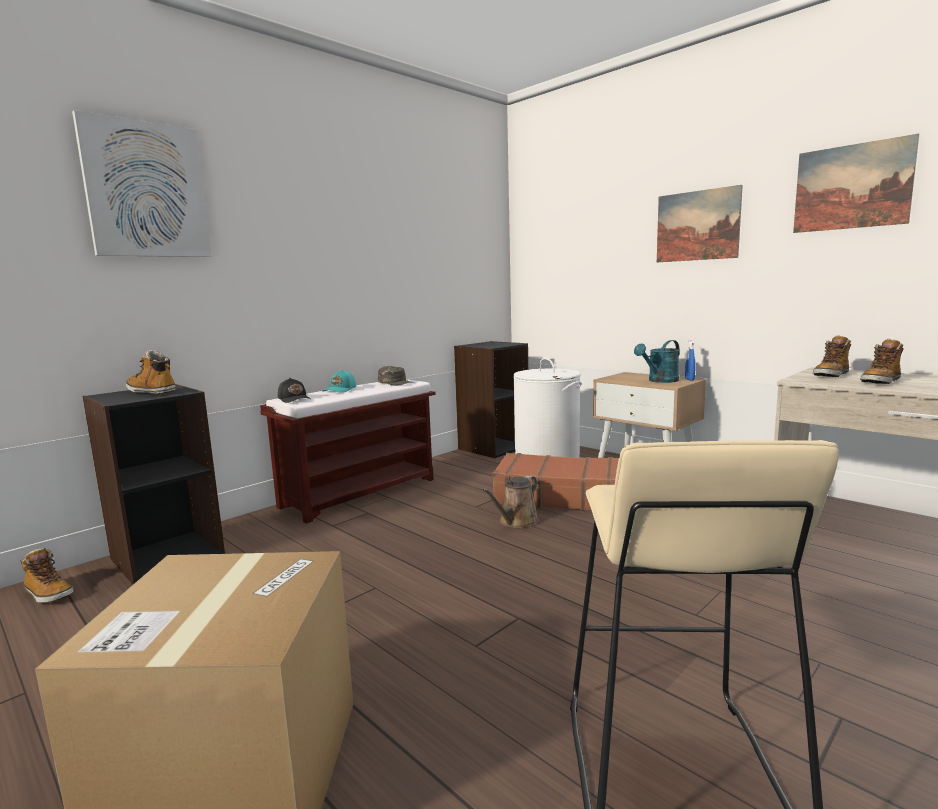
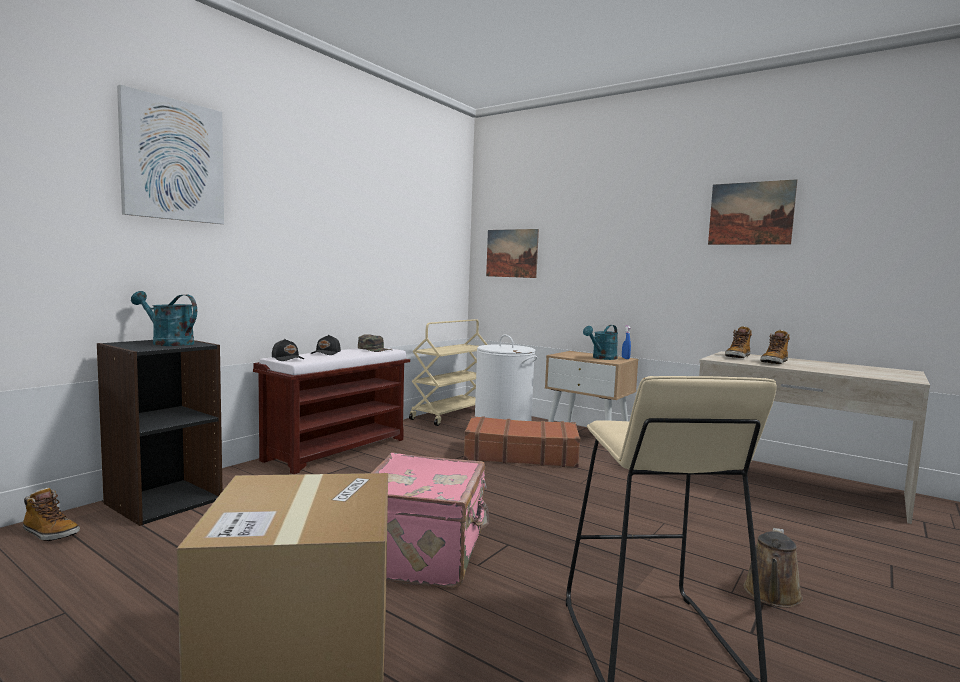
camera: 10 degrees left, 5 degrees down
(152, 392) = (167, 343): boot -> turquoise watering can
(340, 390) = (326, 353): turquoise cap -> black cap
(417, 629) = (424, 554): none -> pink suitcase
(493, 447) = (450, 414): black bookcase -> beige cart
(516, 522) = (487, 474): brown watering can -> brown watering can (772, 595)
(697, 226) = (633, 233): picture -> picture (512, 253)

